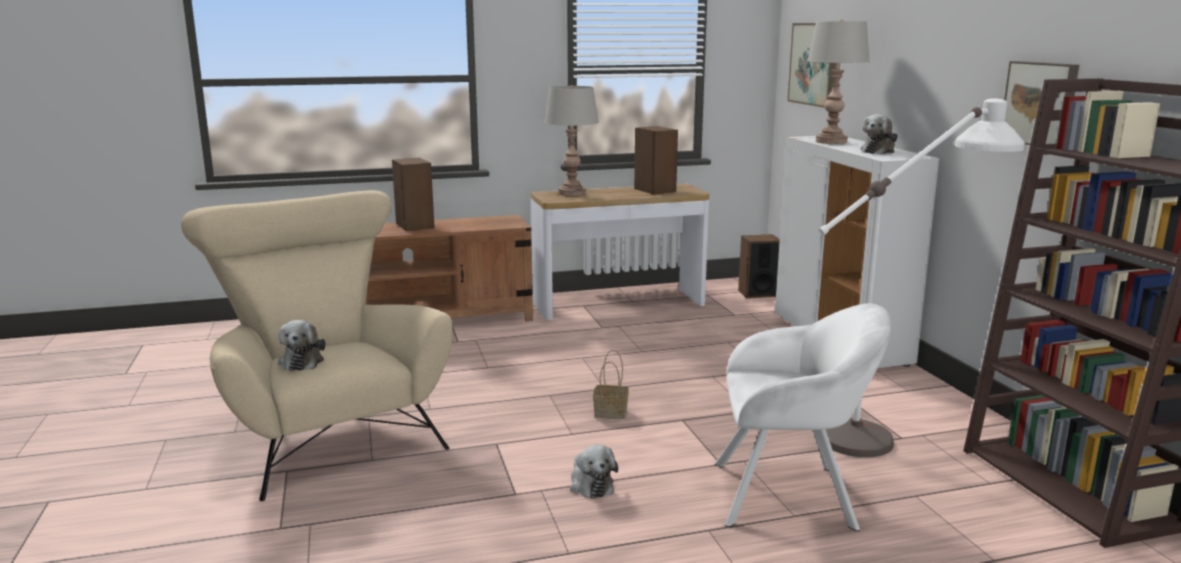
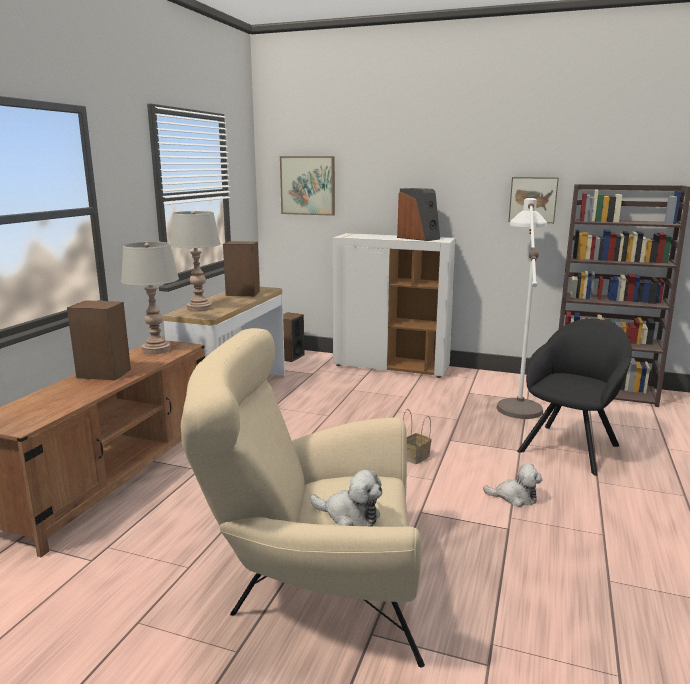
camera: 55 degrees left, 0 degrees up
(792, 495) = (571, 446): white armchair -> black armchair
(831, 142) = (370, 237): grey table lamp -> grey table lamp (156, 350)
(878, 151) = (418, 238): plush toy -> speaker

